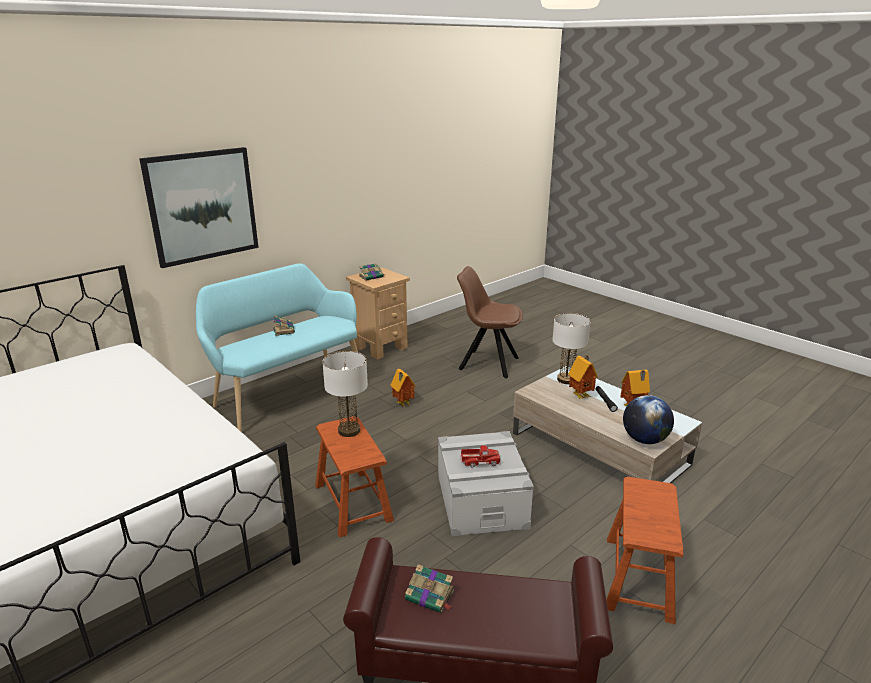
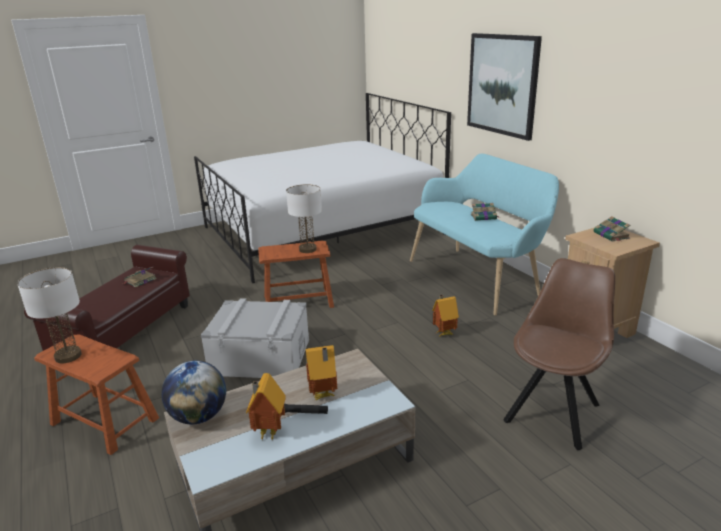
camera: 105 degrees right, 0 degrees up
(480, 461) = (254, 316): toy truck -> none
(566, 380) = (370, 394): table lamp -> table lamp (68, 356)

